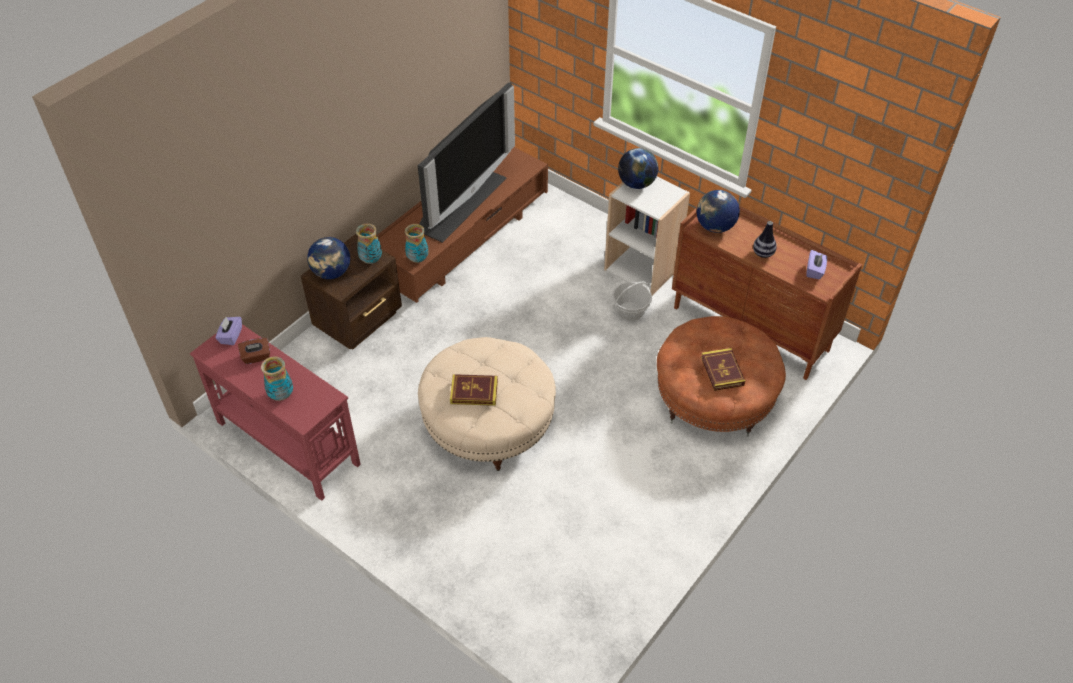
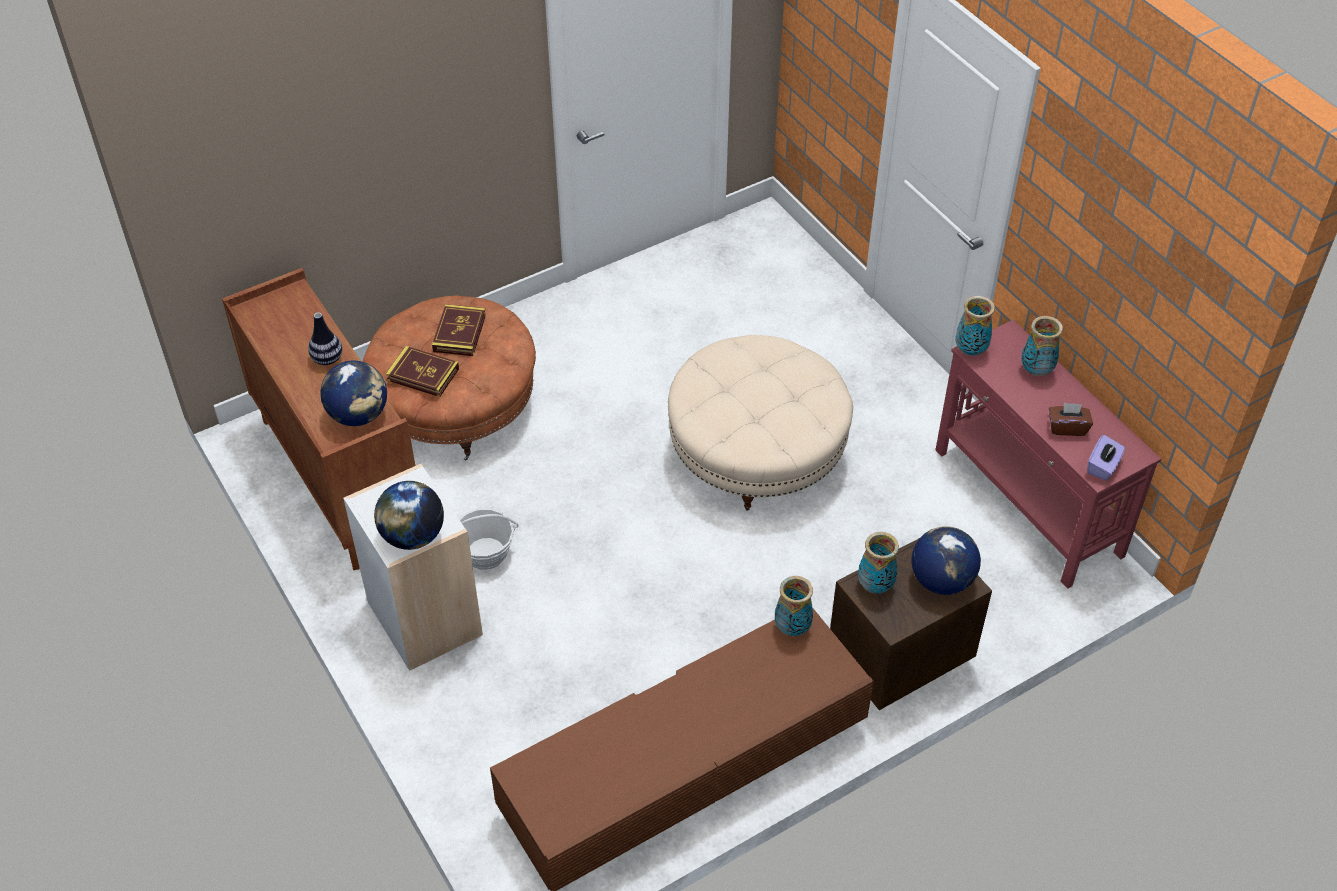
camera: 160 degrees left, 0 degrees up
(333, 398) = (970, 350): none -> vase
(461, 203) = (683, 723): television -> none
(474, 392) = (781, 381): book -> book (423, 374)
(815, 271) = (283, 319): purple tissue box -> none

